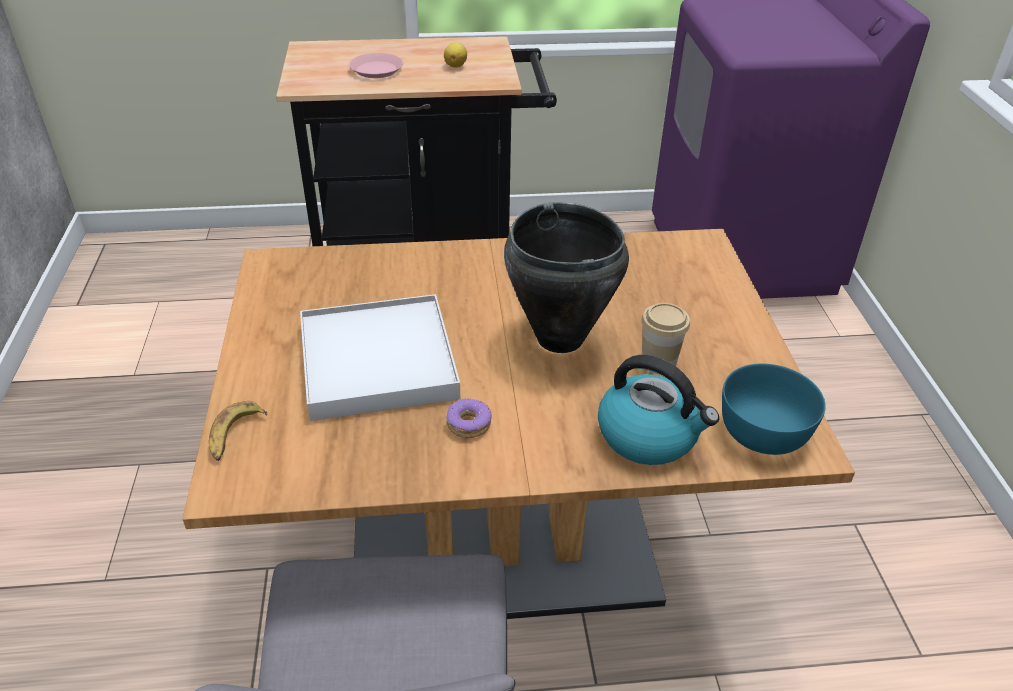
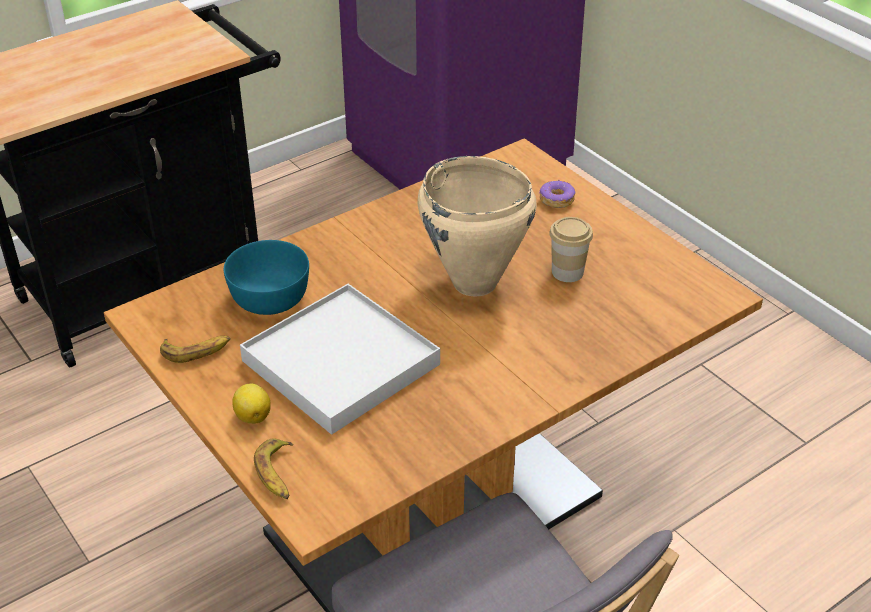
camera: 30 degrees left, 0 degrees up
(278, 305) = (196, 351): none -> banana
(376, 70) = (76, 78): pink plate -> none
(456, 66) = (158, 49): lemon -> lemon (253, 415)
(468, 424) = (464, 381): donut -> donut (556, 200)
(559, 339) = (474, 283): black cooking pot -> beige cooking pot
(649, 435) = (607, 331): kettle -> none
(762, 431) = (682, 295): turquoise bowl -> turquoise bowl (268, 298)

